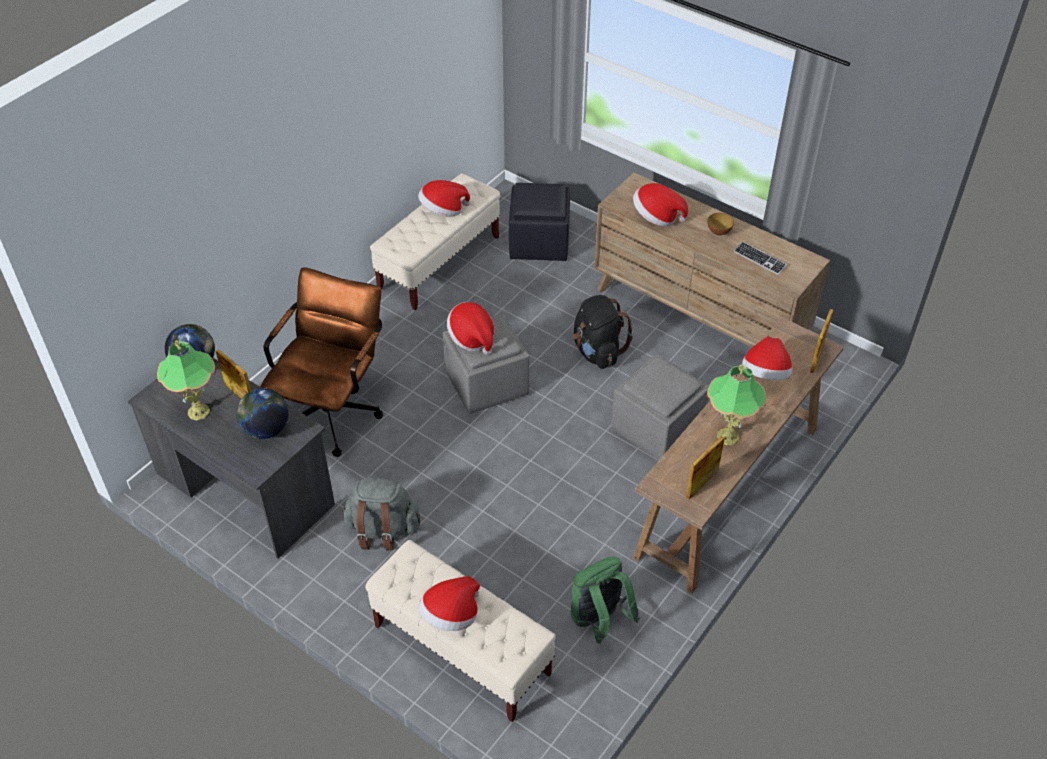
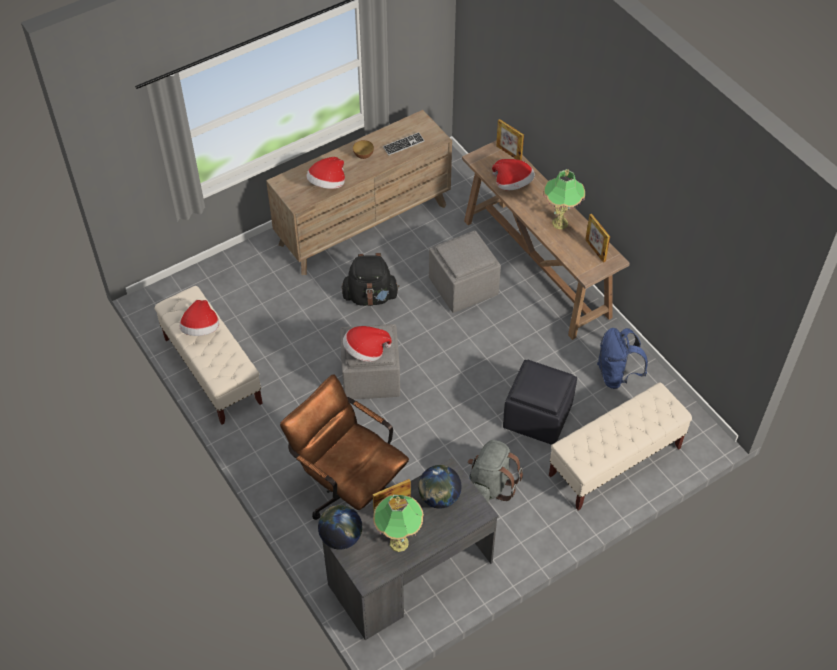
camera: 70 degrees left, 5 degrees up
(451, 615) = (629, 435): hat -> none
(539, 242) = (226, 294): black ottoman -> black ottoman (537, 416)
(599, 620) = (616, 375): green backpack -> blue backpack

